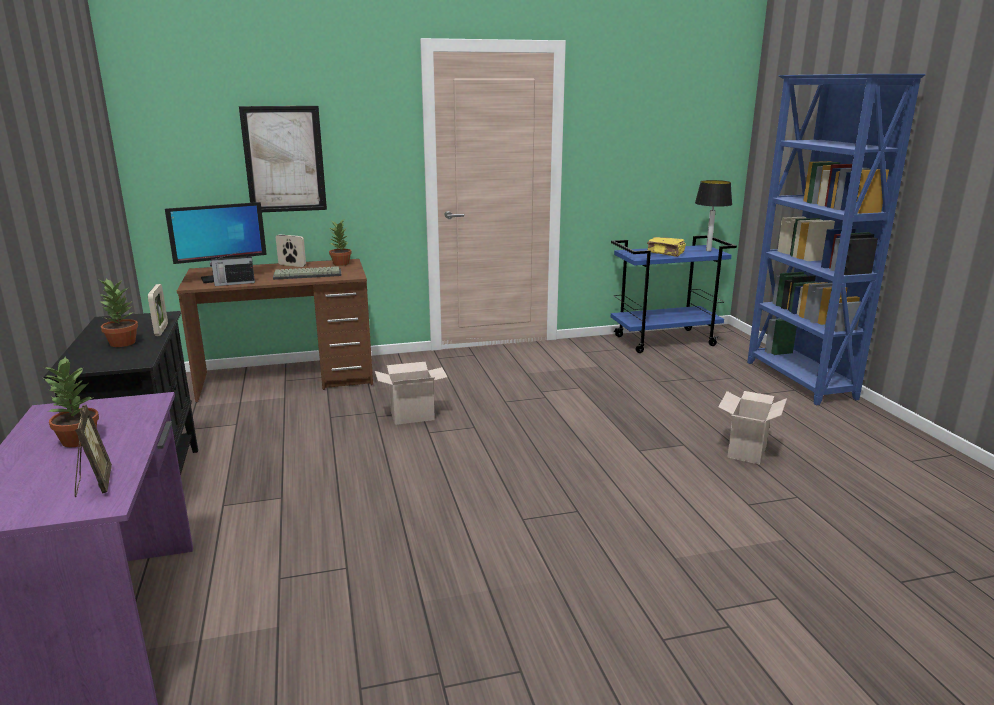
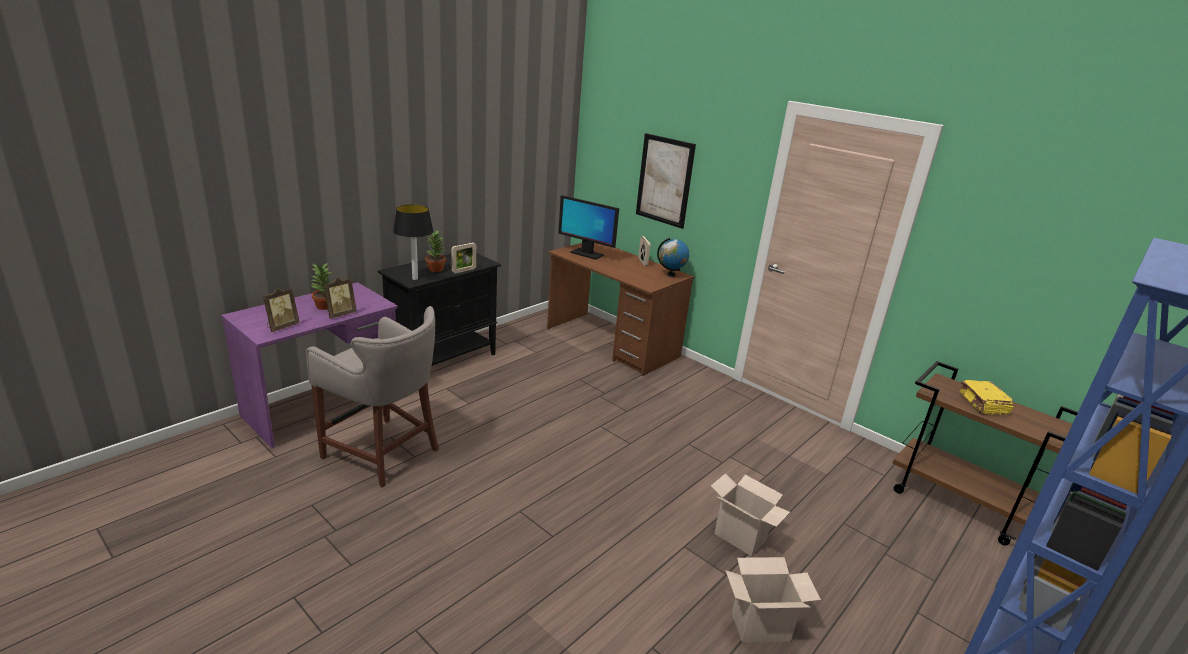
camera: 55 degrees right, 5 degrees up
(132, 433) = (340, 314): none -> picture frame
(234, 283) = (581, 260): radio -> none
(308, 274) = (631, 273): keyboard -> none
(312, 591) = (385, 453): none -> grey stool
(341, 264) = (671, 275): potted plant -> globe
(413, 415) = (617, 410): cardboard box -> cardboard box (742, 537)
(665, 340) = (958, 503): blue cart -> brown cart
(708, 250) = (1051, 431): table lamp -> table lamp (414, 279)

